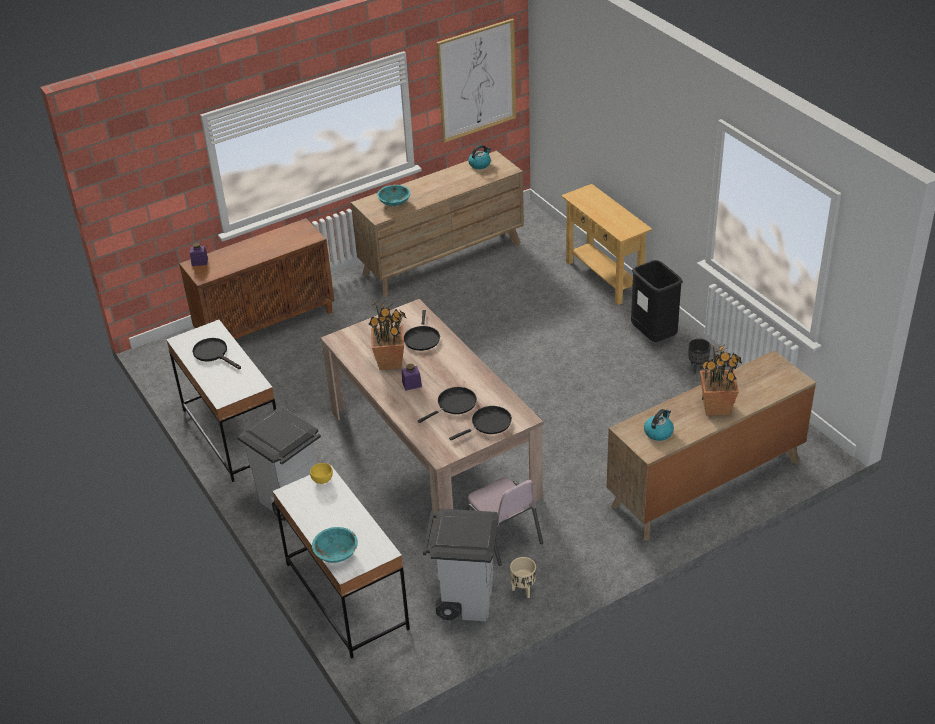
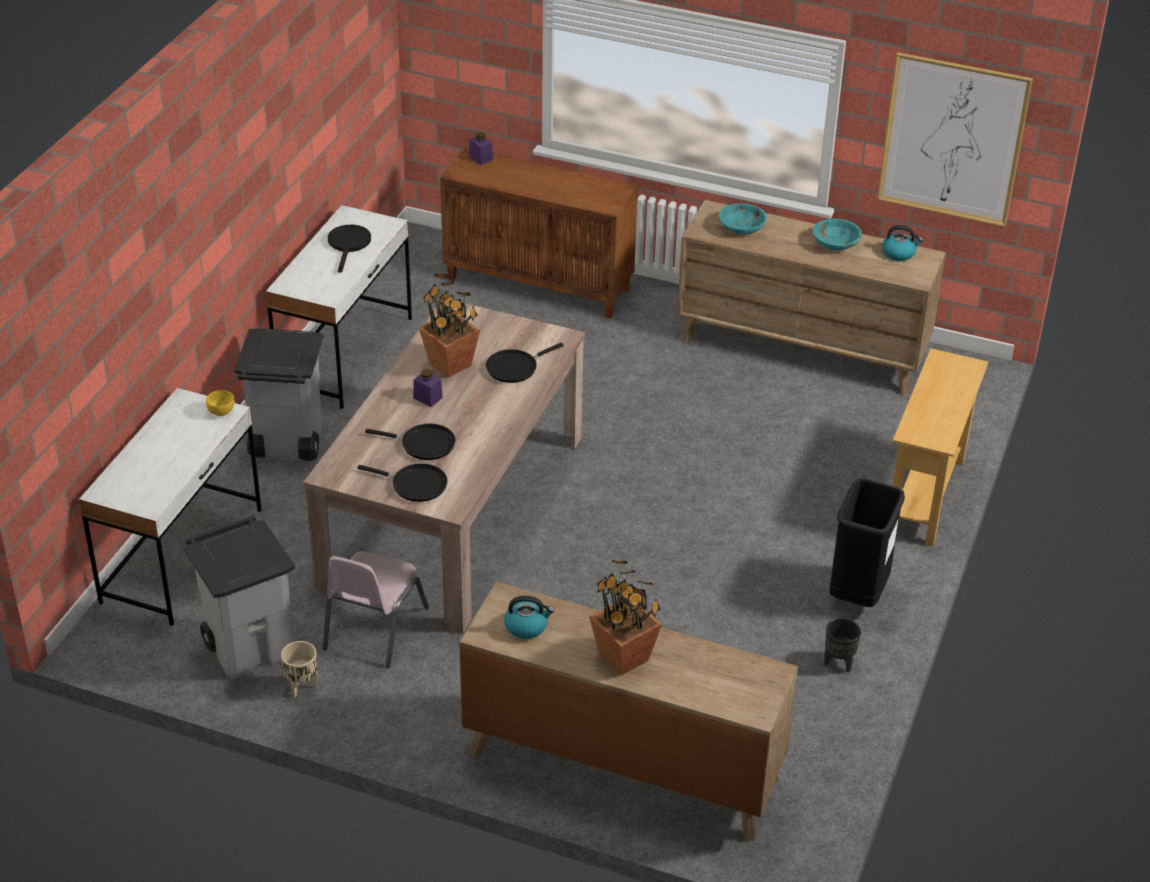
camera: 50 degrees right, 0 degrees up
(336, 553) = (121, 474): turquoise bowl -> turquoise bowl (835, 245)

